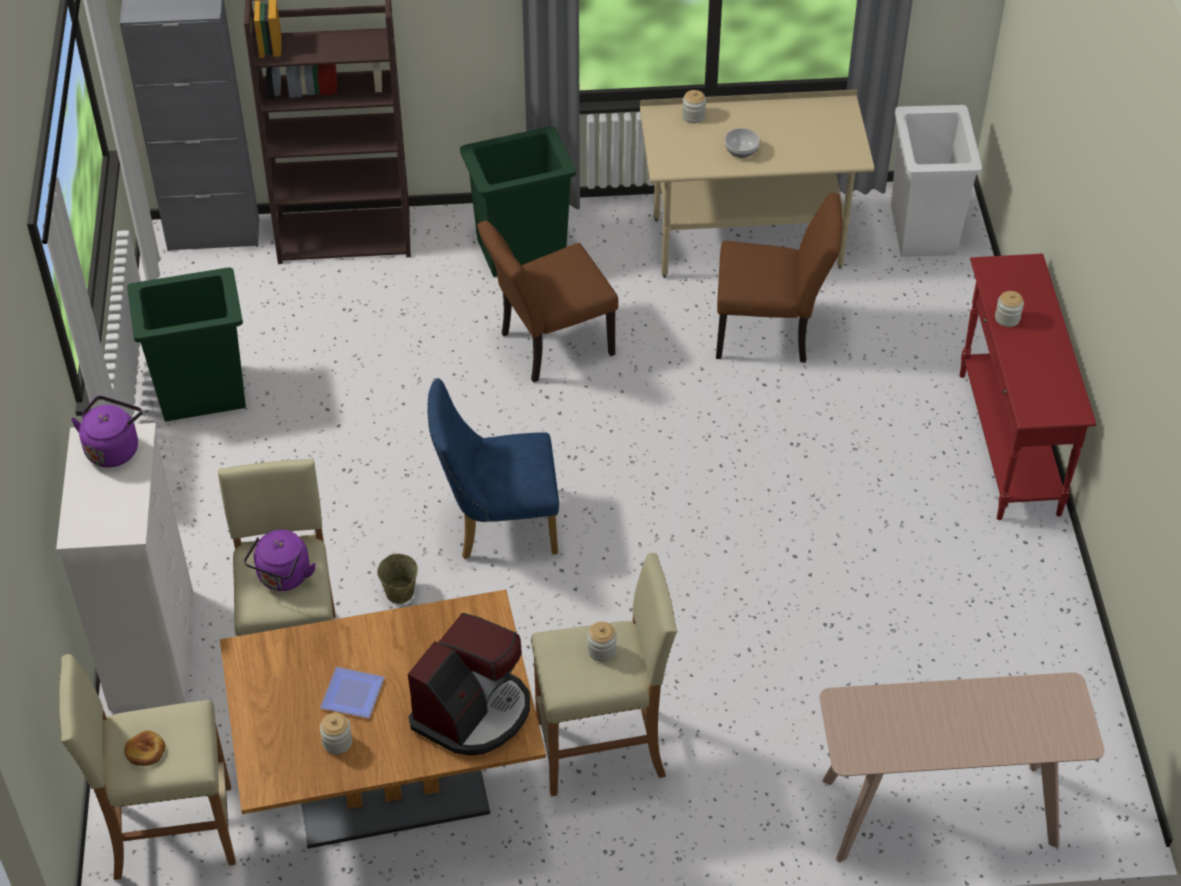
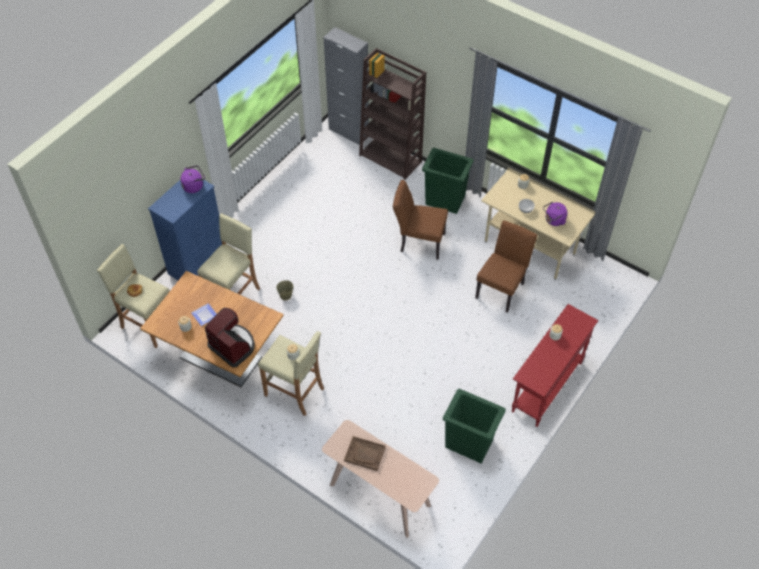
camera: 40 degrees right, 5 degrees up
(153, 647) = (198, 262): white dresser -> blue dresser
(203, 394) = (292, 187): green trash can -> green trash can (469, 444)
(283, 577) = (224, 263): purple kettle -> purple kettle (554, 220)
(473, 711) = (233, 346): coffee machine -> coffee machine turned 120 degrees counterclockwise
(497, 525) = (338, 294): blue chair -> none
(771, 334) = (502, 288): brown chair -> brown chair turned 105 degrees counterclockwise
(917, 724) = (365, 454): none -> brown tray
(923, 229) = (604, 285): white trash can -> none

